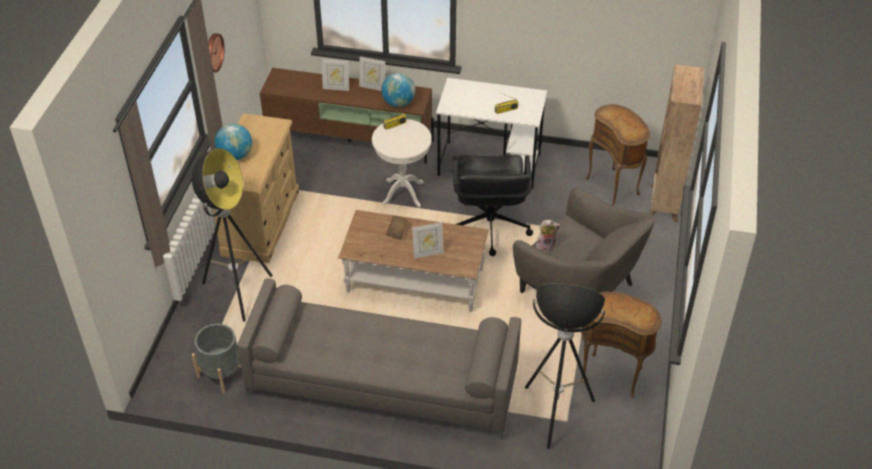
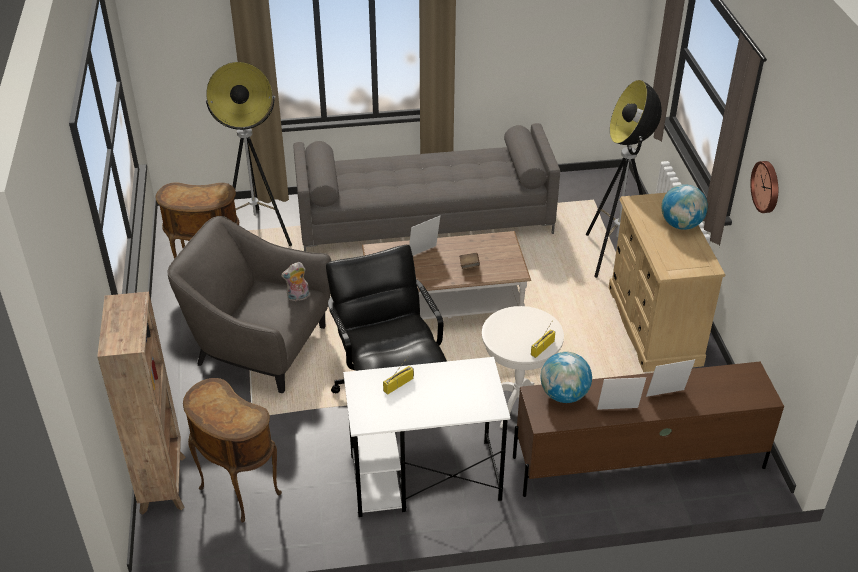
camera: 160 degrees right, 5 degrees down
(222, 373) = (570, 195): grey planter -> none

